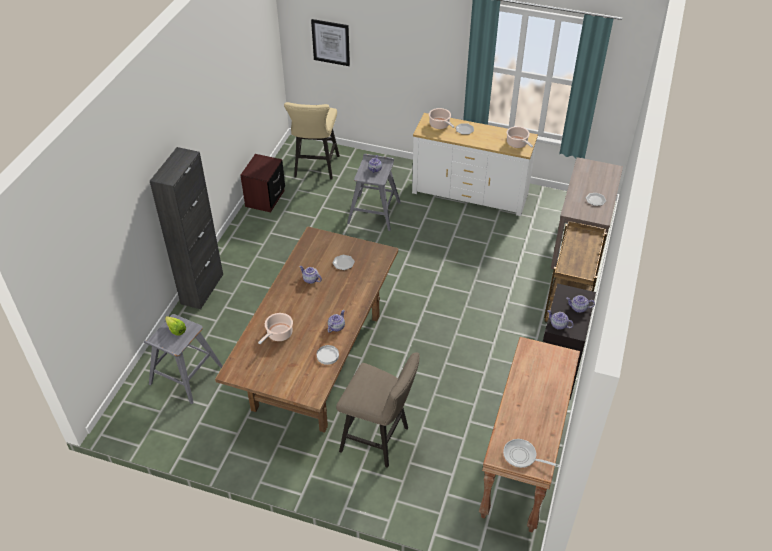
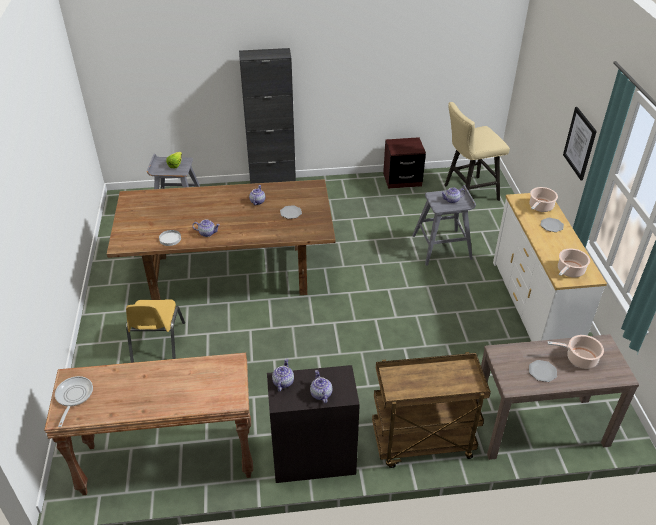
camera: 65 degrees right, 5 degrees down
(278, 334) = (182, 205): cooking pot -> cooking pot (579, 359)
(331, 42) = (538, 79): picture -> picture (580, 143)
(379, 440) = (157, 343): beige stool -> yellow chair

